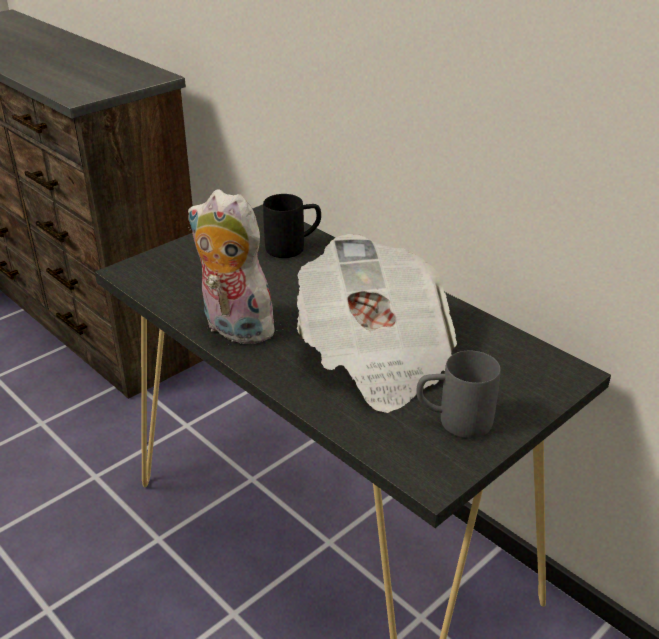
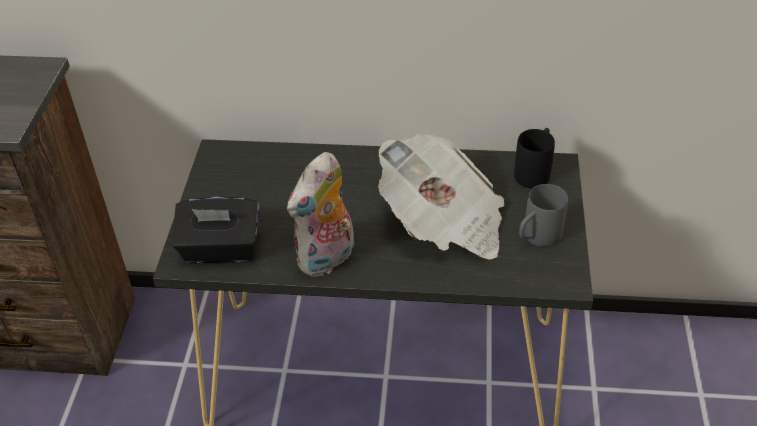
camera: 40 degrees left, 10 degrees up
(166, 278) = (220, 249): none -> black tissue box
(233, 329) = (327, 259): plush toy -> plush toy turned 45 degrees counterclockwise
(293, 247) = (278, 168): black mug -> black mug (535, 171)

